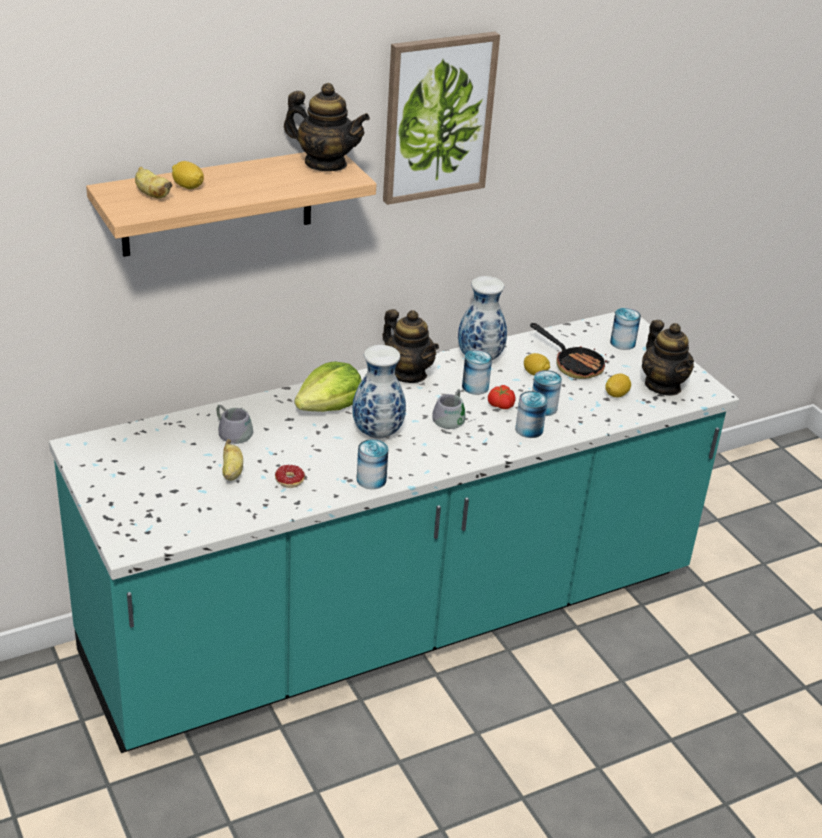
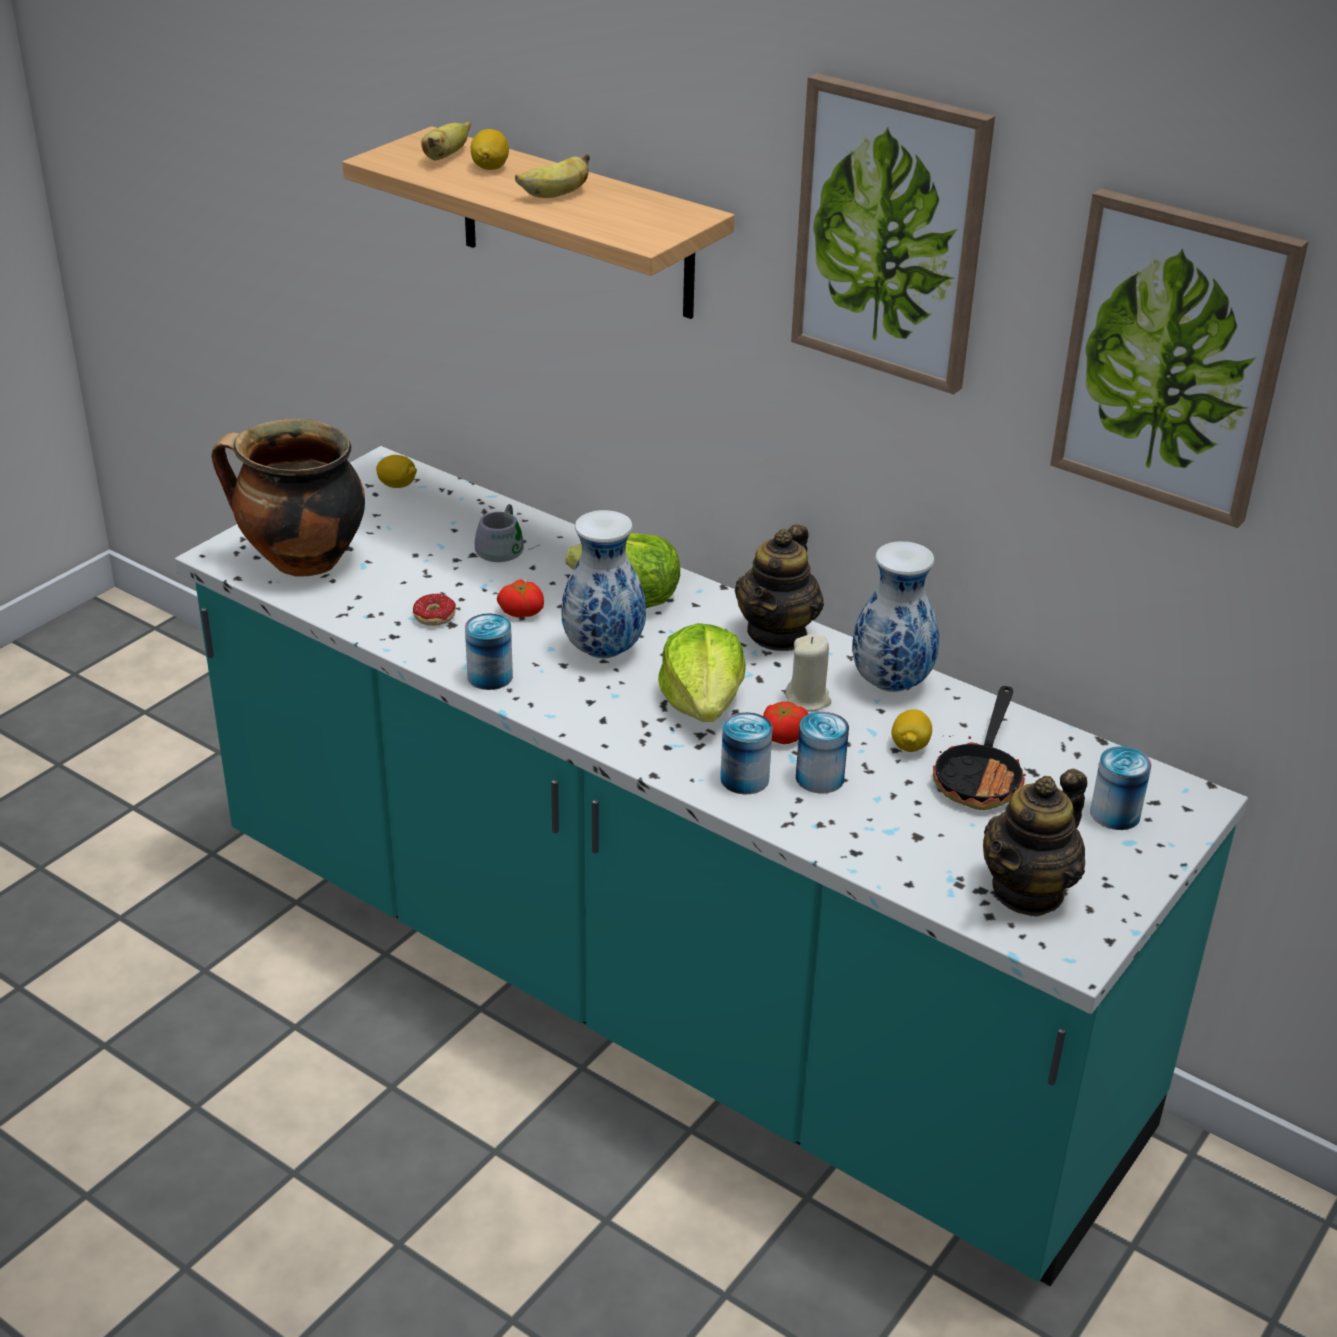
camera: 65 degrees right, 0 degrees up
(173, 515) = (301, 562): none -> cooking pot
(232, 472) = (417, 573): banana -> banana (555, 195)
(311, 447) = (522, 610): none -> tomato
(325, 164) = (665, 217): teapot -> none
(453, 418) = (703, 703): grey mug -> lettuce
(475, 387) = (808, 699): can -> beige candle
(585, 117) = (1174, 357): none -> picture
(616, 394) = (942, 844): lemon -> lemon (397, 485)

